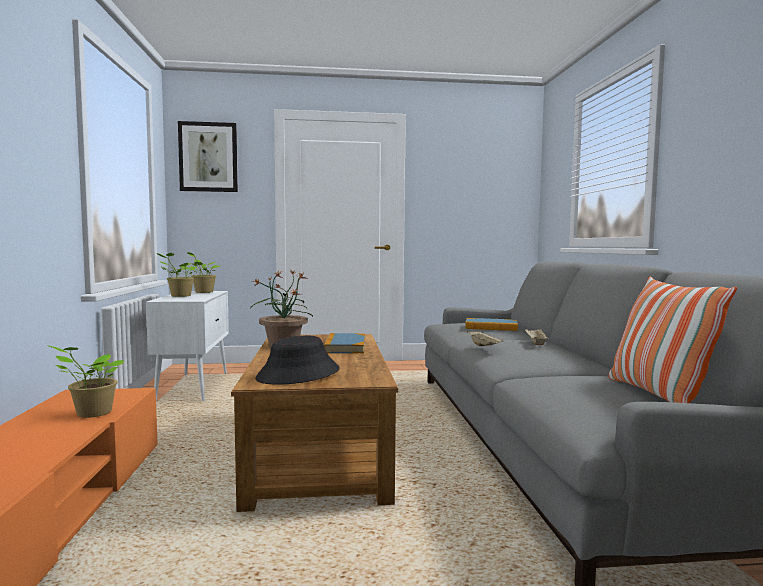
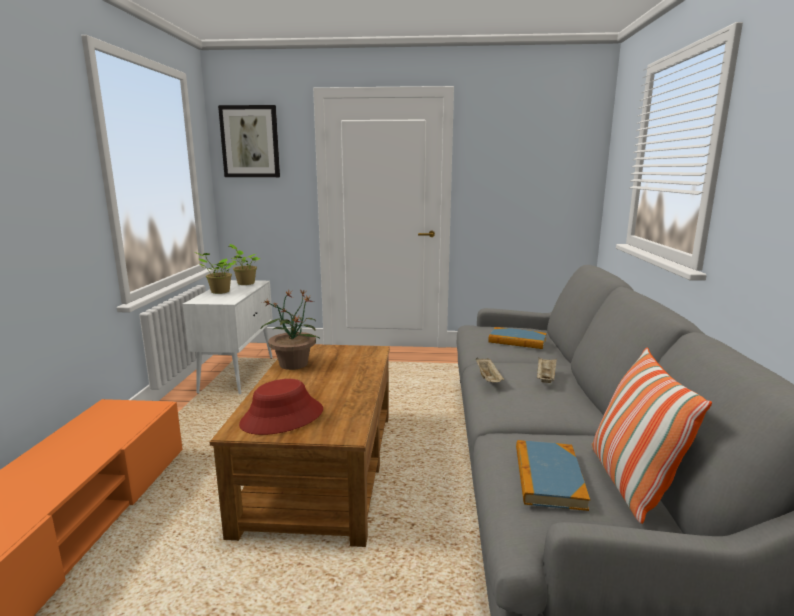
camera: 10 degrees right, 10 degrees up
(91, 413) = (109, 435): potted plant -> none
(298, 374) = (282, 417): black hat -> red hat
(345, 346) = (351, 369): book -> book (548, 477)

